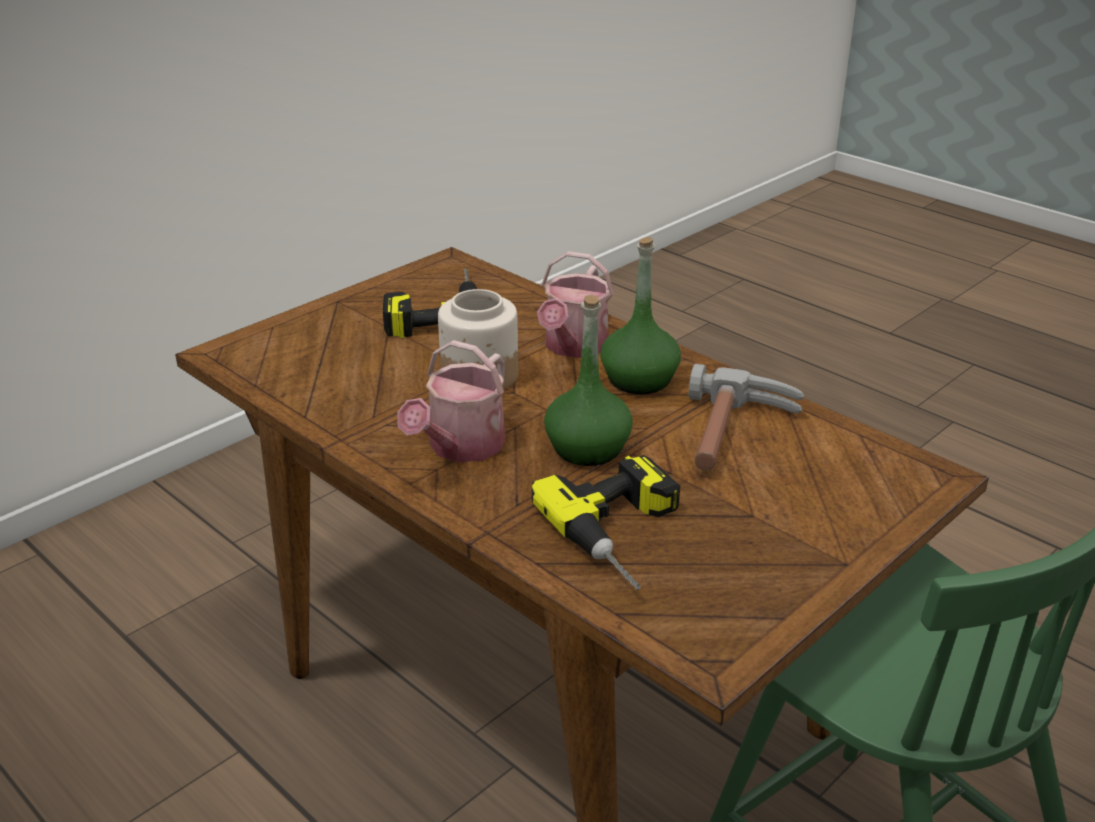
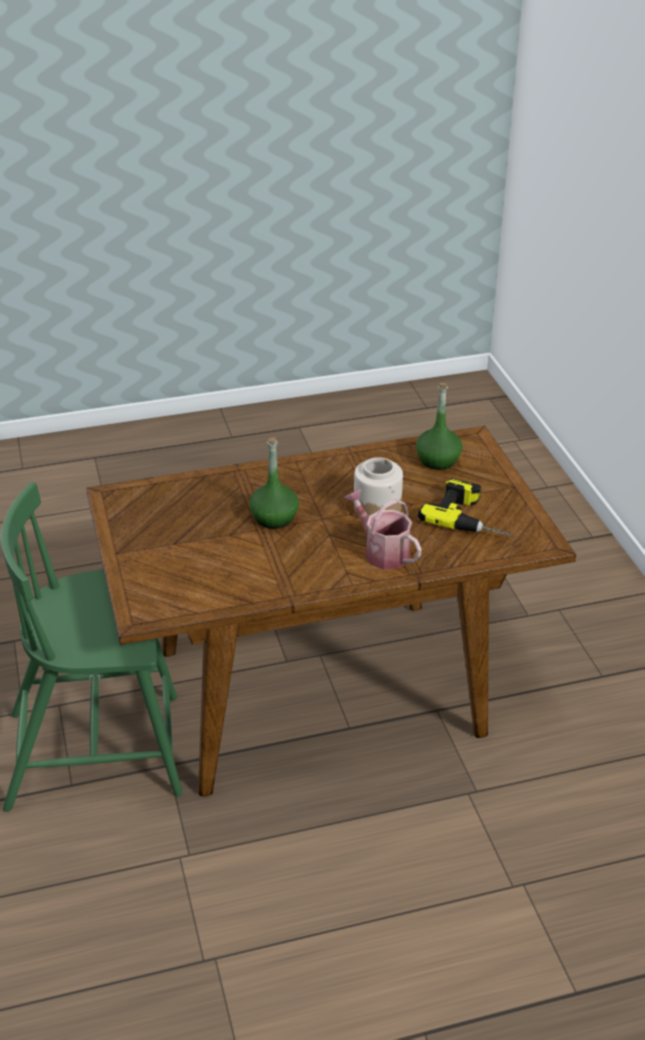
camera: 120 degrees right, 5 degrees up
(460, 447) = (311, 482): watering can -> none
(627, 534) = (199, 504): power drill -> none
(639, 380) = (323, 560): green bottle -> green bottle (437, 460)
(736, 436) = (237, 569): hammer -> none

